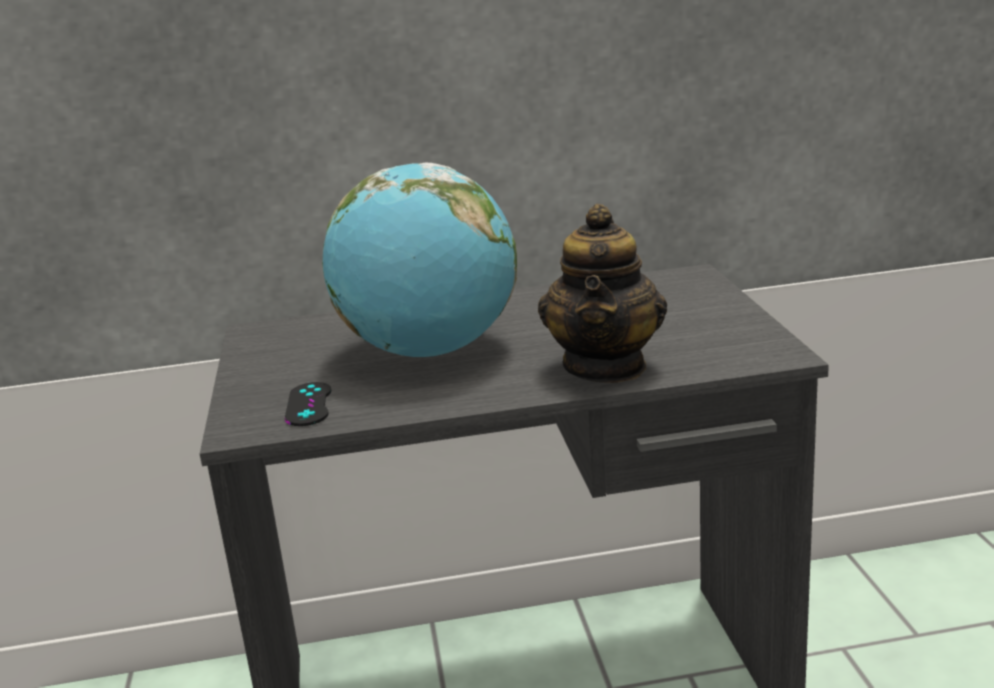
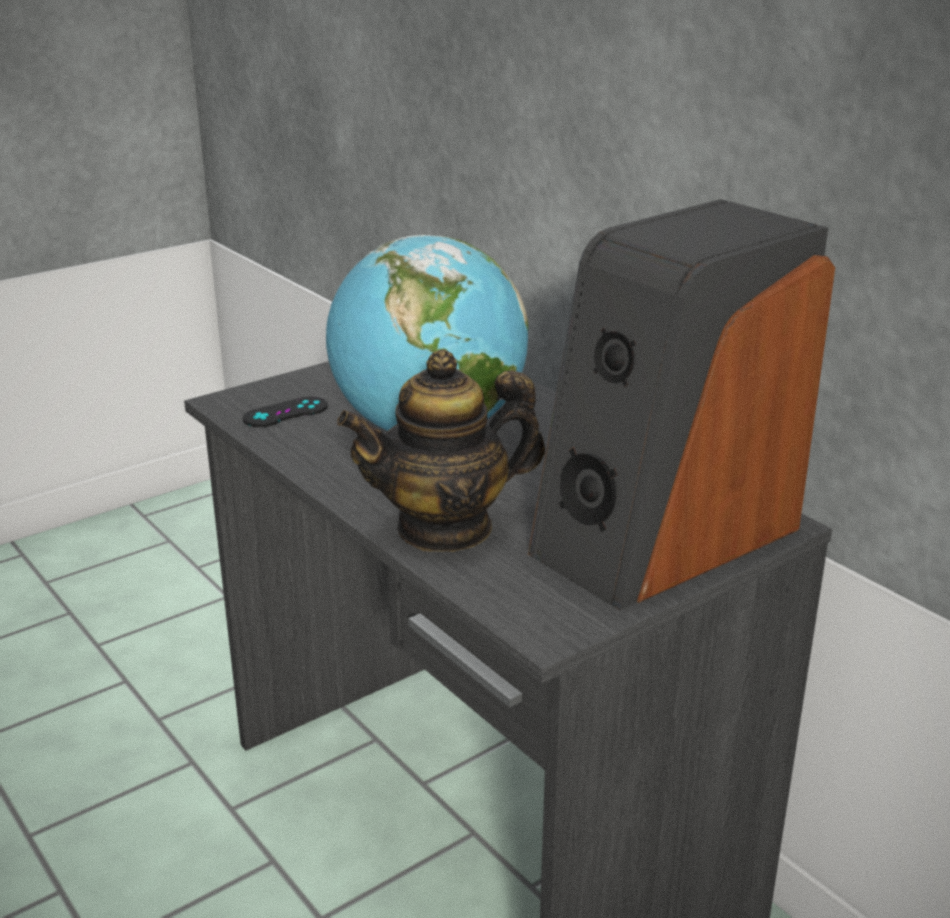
camera: 60 degrees right, 5 degrees up
(685, 304) = (663, 538): none -> speaker

